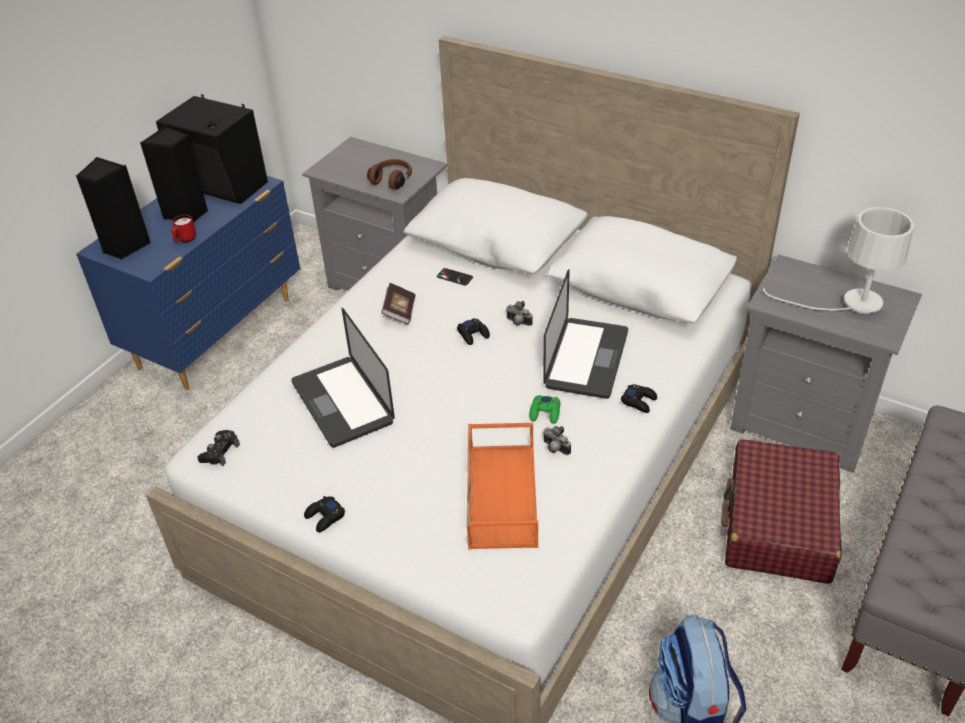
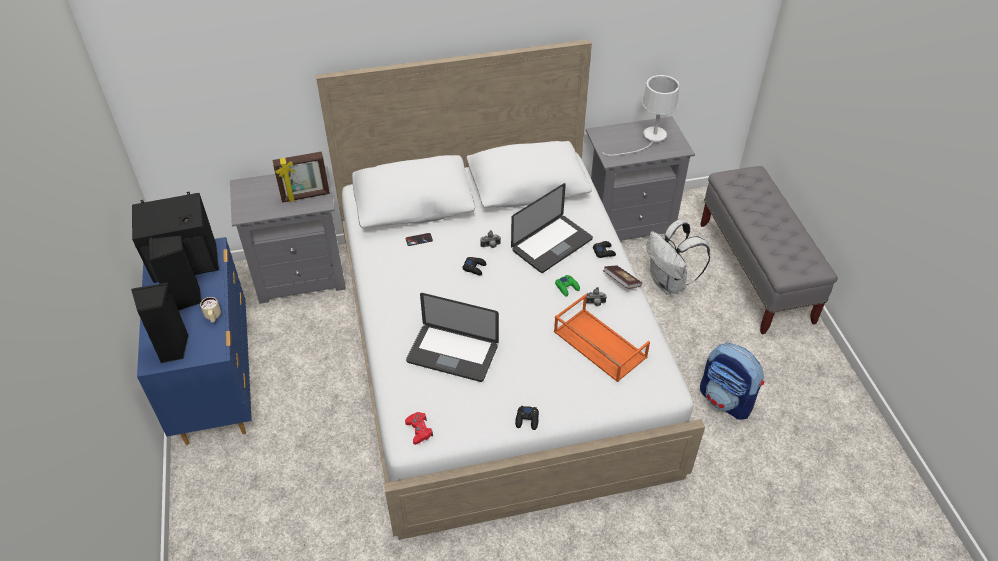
camera: 45 degrees left, 5 degrees up
(185, 240) = (213, 318): red mug -> beige mug
(220, 452) = (419, 430): black game controller -> red game controller
(392, 180) = (305, 196): brown headphones -> picture frame
(399, 311) = (413, 280): book -> book (621, 282)
(586, 359) = (552, 245): laptop -> laptop turned 75 degrees clockwise
(778, 524) = (669, 283): red suitcase -> white backpack

